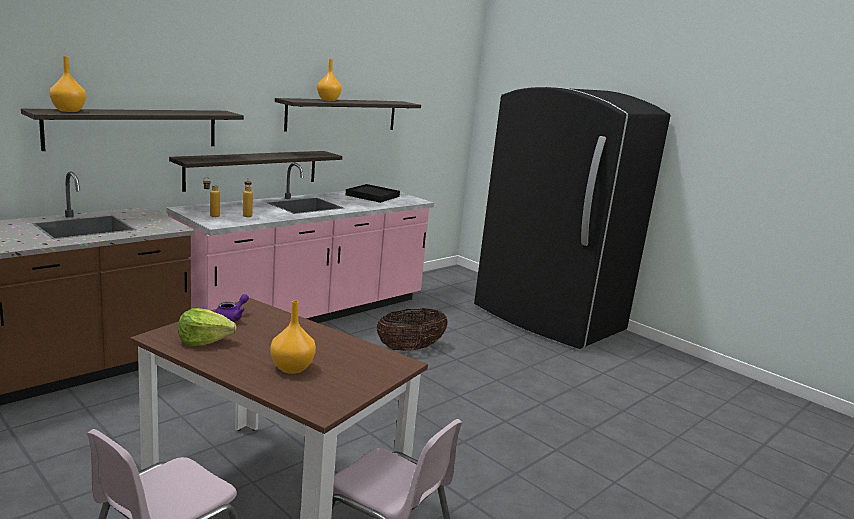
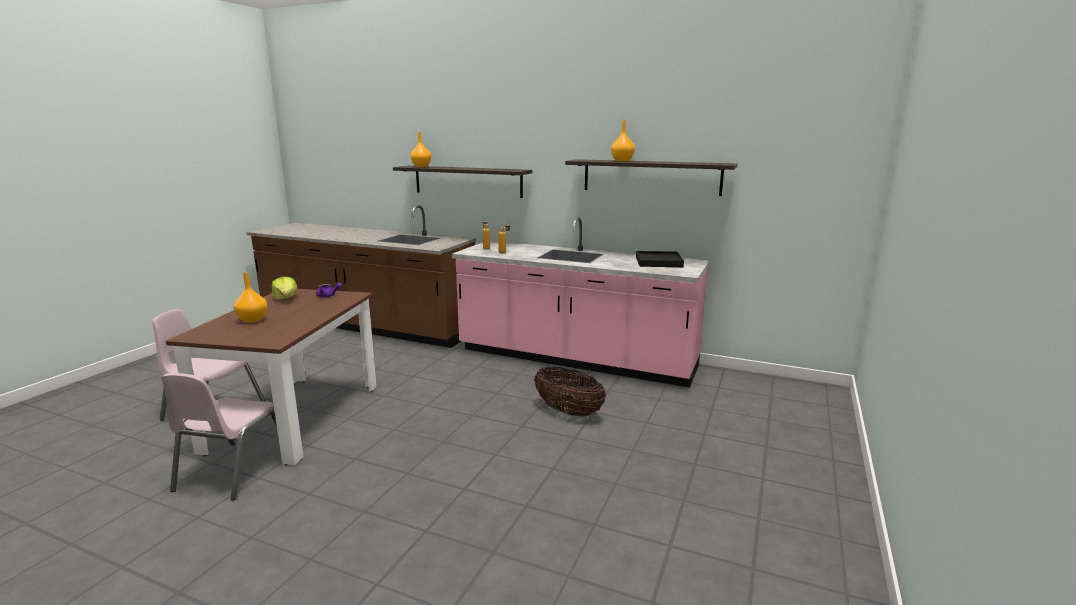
camera: 70 degrees right, 0 degrees up
(253, 169) = (556, 221): shelf -> none
(548, 319) = (787, 475): black fridge -> none

